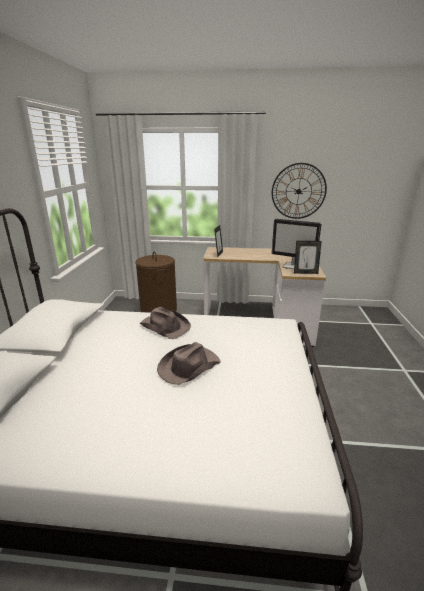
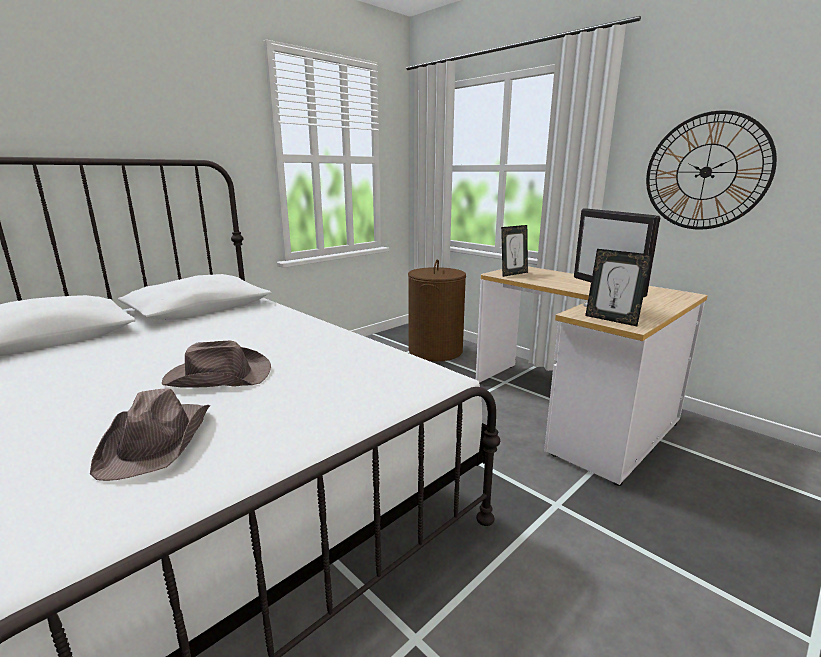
camera: 40 degrees right, 5 degrees down
(165, 326) = (292, 332): brown hat -> brown hat (158, 440)

